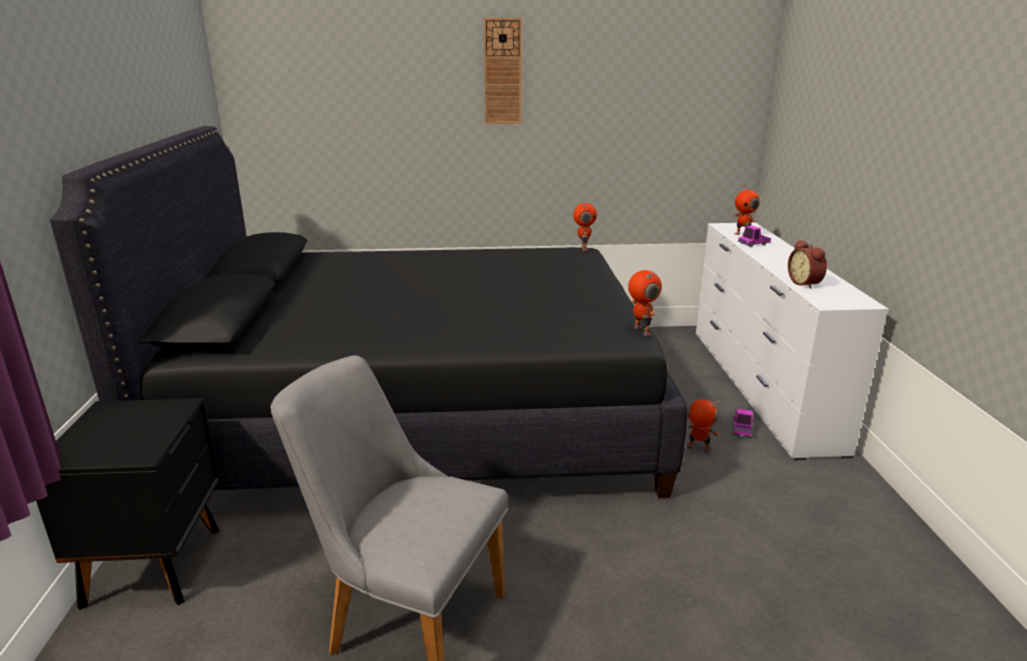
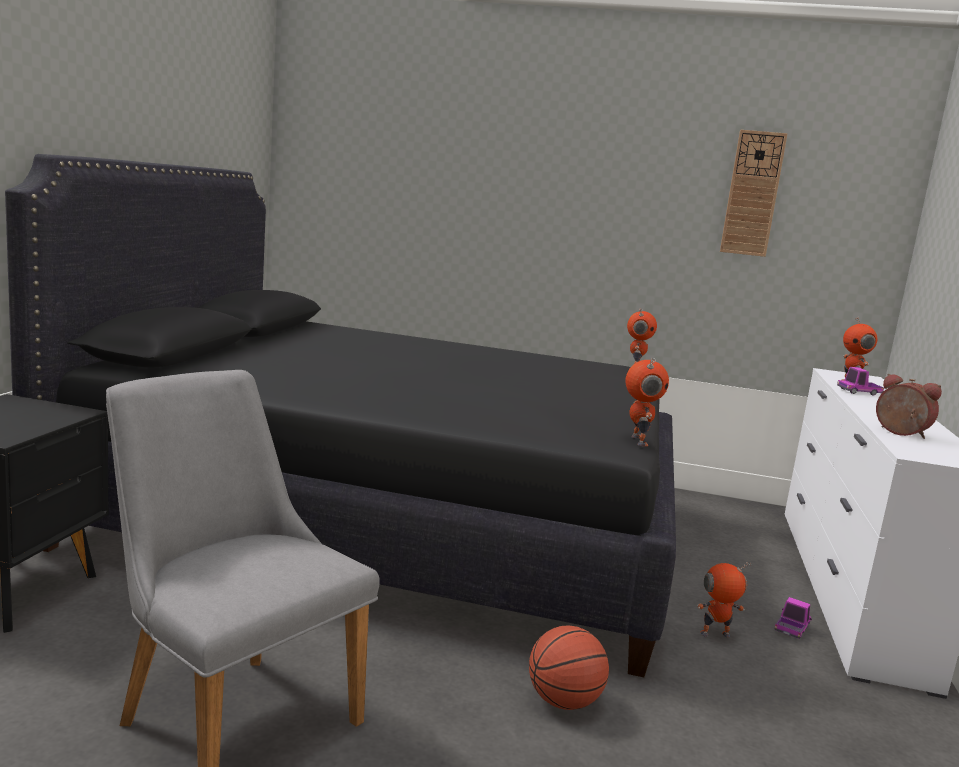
camera: 15 degrees right, 10 degrees down
(502, 72) = (576, 155): wall clock -> wall clock (752, 193)
(628, 533) = (563, 701): none -> basketball
(698, 449) = (715, 635): toy robot -> toy robot turned 45 degrees counterclockwise
(805, 283) = (900, 433): alarm clock -> alarm clock turned 135 degrees clockwise

